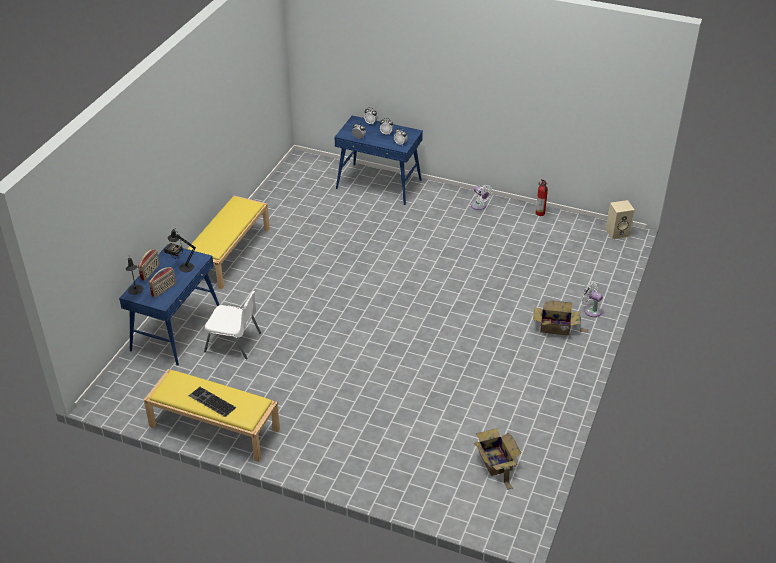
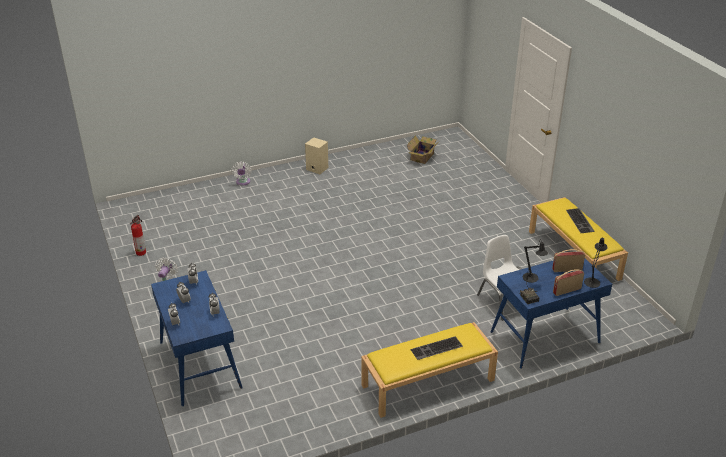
camera: 135 degrees left, 5 degrees down
(222, 227) = (436, 349): none -> keyboard
(556, 327) = (280, 186): cardboard box -> none
(617, 232) = (128, 209): beige speaker -> beige speaker (316, 168)

